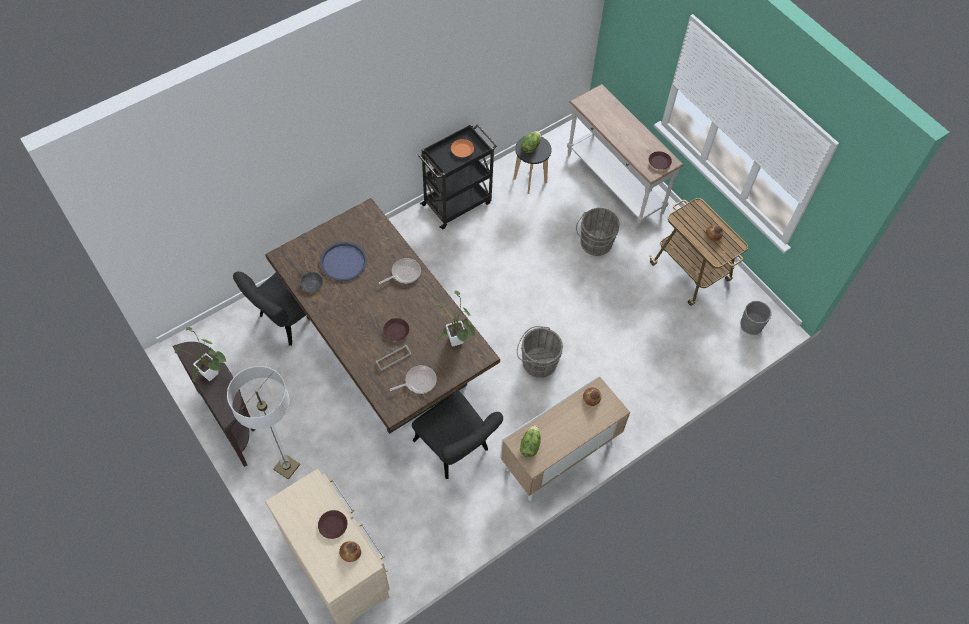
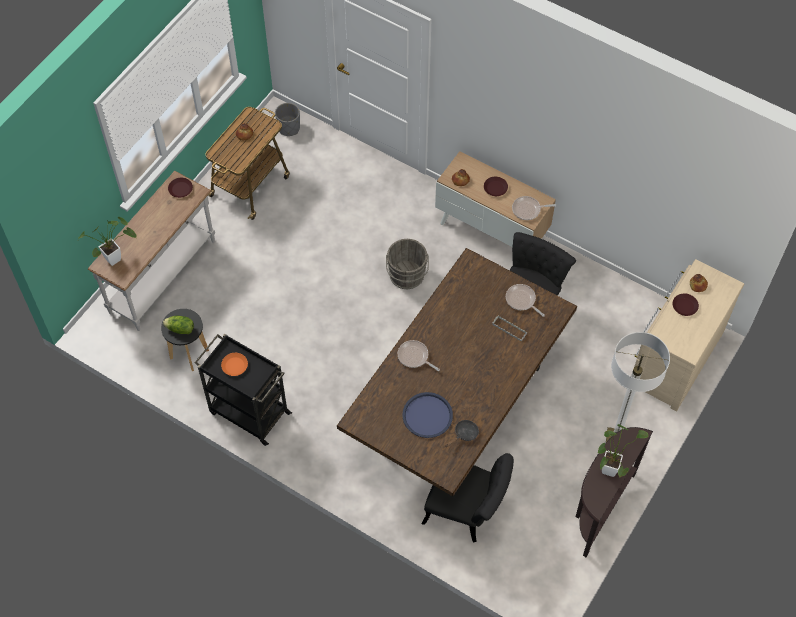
camera: 110 degrees left, 0 degrees up
(396, 330) = (480, 338): brown plate -> brown plate (495, 188)
(456, 343) = (468, 285): potted plant -> potted plant (116, 258)
(529, 445) = (528, 210): lettuce -> frying pan
(594, 244) = (250, 271): grey bucket -> none

